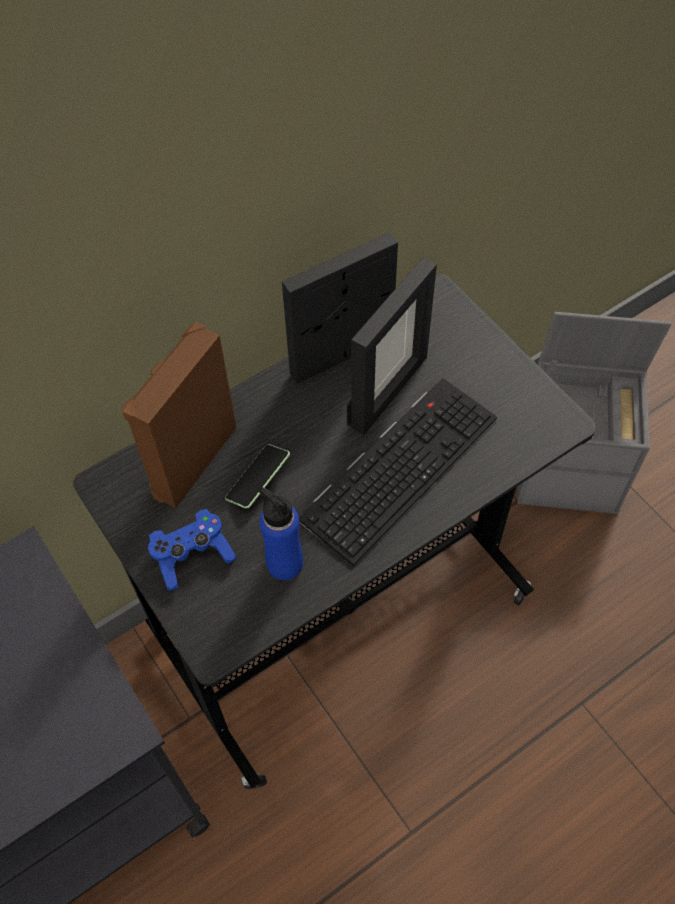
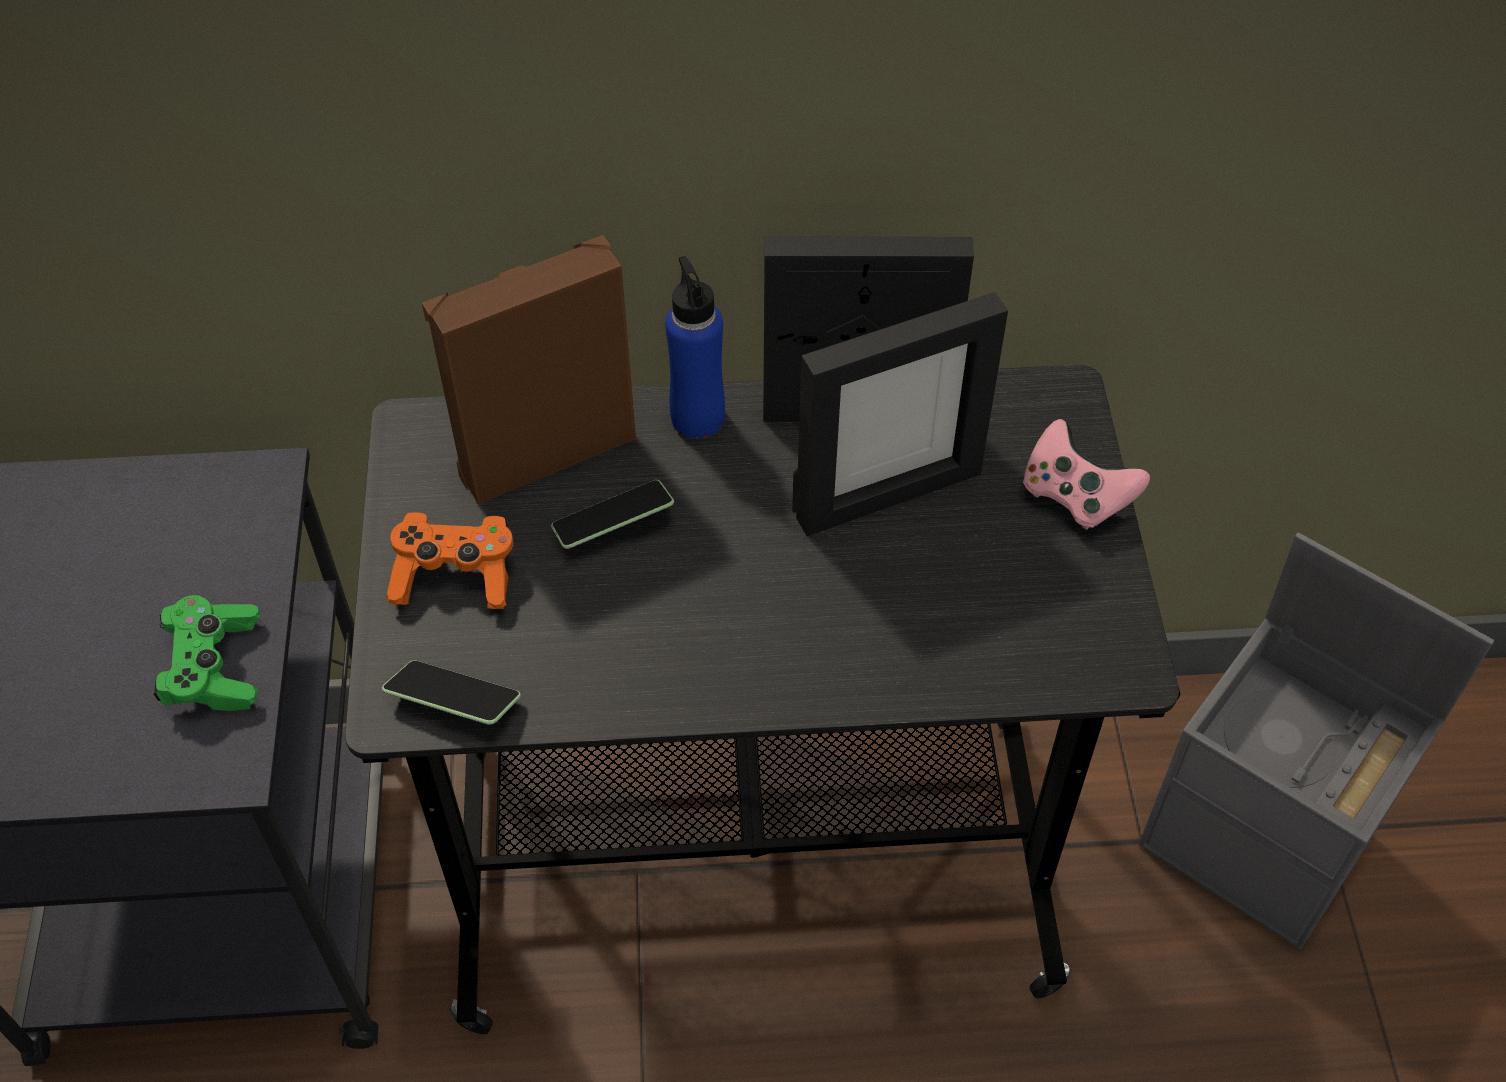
camera: 30 degrees right, 5 degrees down
(74, 682) = (214, 668): none -> green game controller
(192, 555) = (455, 576): blue game controller -> orange game controller
(243, 625) = (454, 702): none -> phone
(284, 563) = (568, 651): blue bottle -> blue bottle (697, 417)
(399, 465) = (827, 602): keyboard -> none
(479, 346) = (1075, 496): none -> pink game controller

